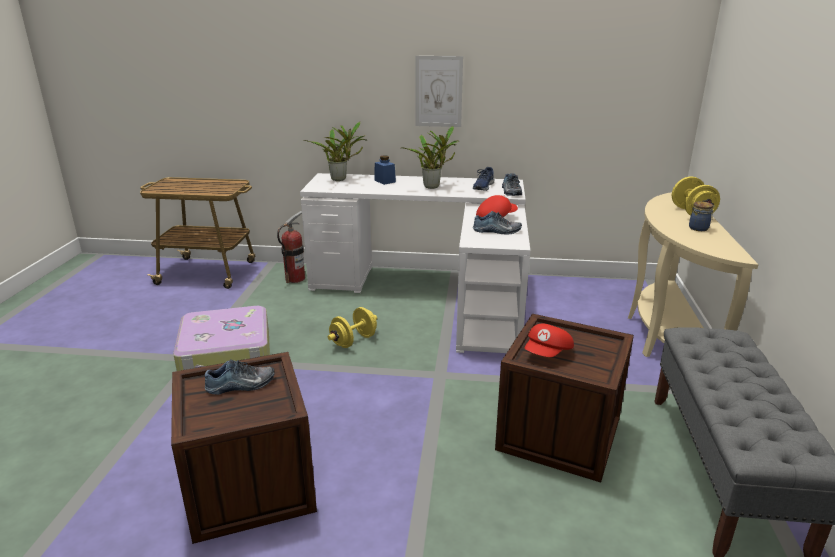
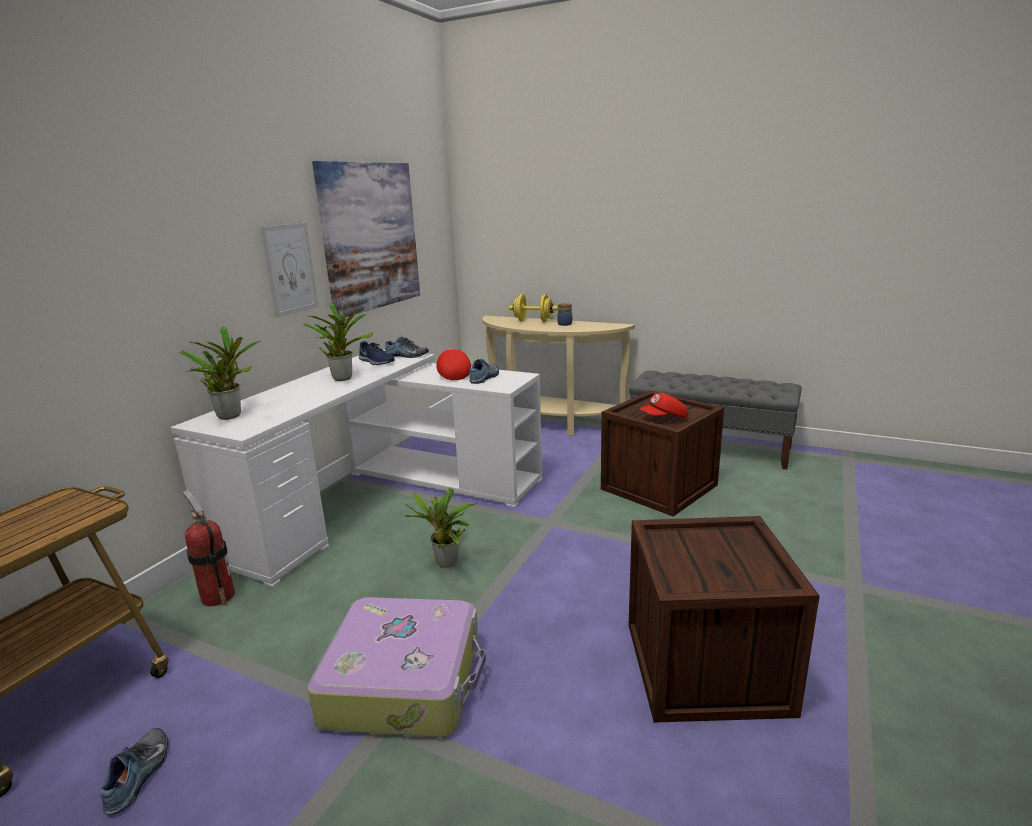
camera: 70 degrees left, 5 degrees down
(241, 385) = (693, 555): shoe -> shoe (140, 774)
(353, 341) = (446, 564): yellow dumbbell -> potted plant
(385, 181) = (284, 395): blue jar -> none
(546, 76) = (371, 237): none -> picture
(548, 353) = (664, 418): red cap -> red cap turned 105 degrees clockwise

